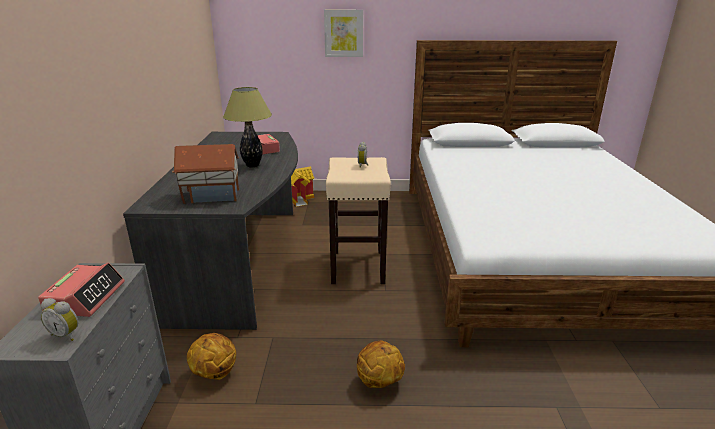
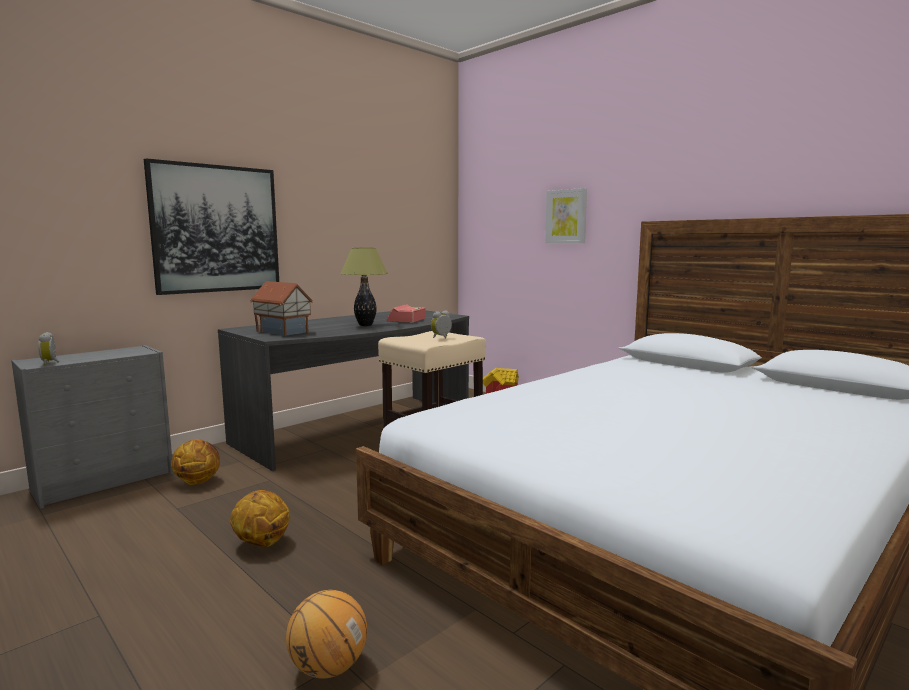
camera: 45 degrees right, 15 degrees down
(86, 297) = (100, 355): alarm clock -> none
(92, 92) = (216, 229): none -> picture
(559, 414) = (328, 667): none -> basketball

